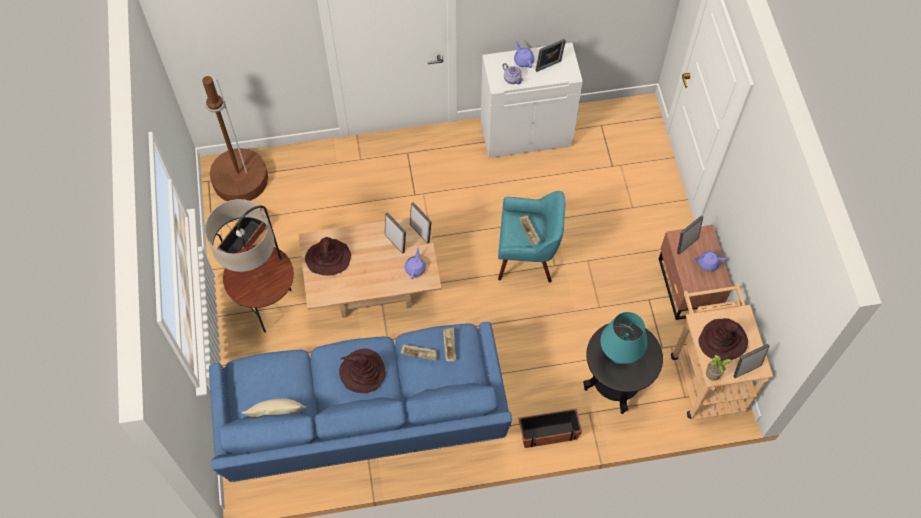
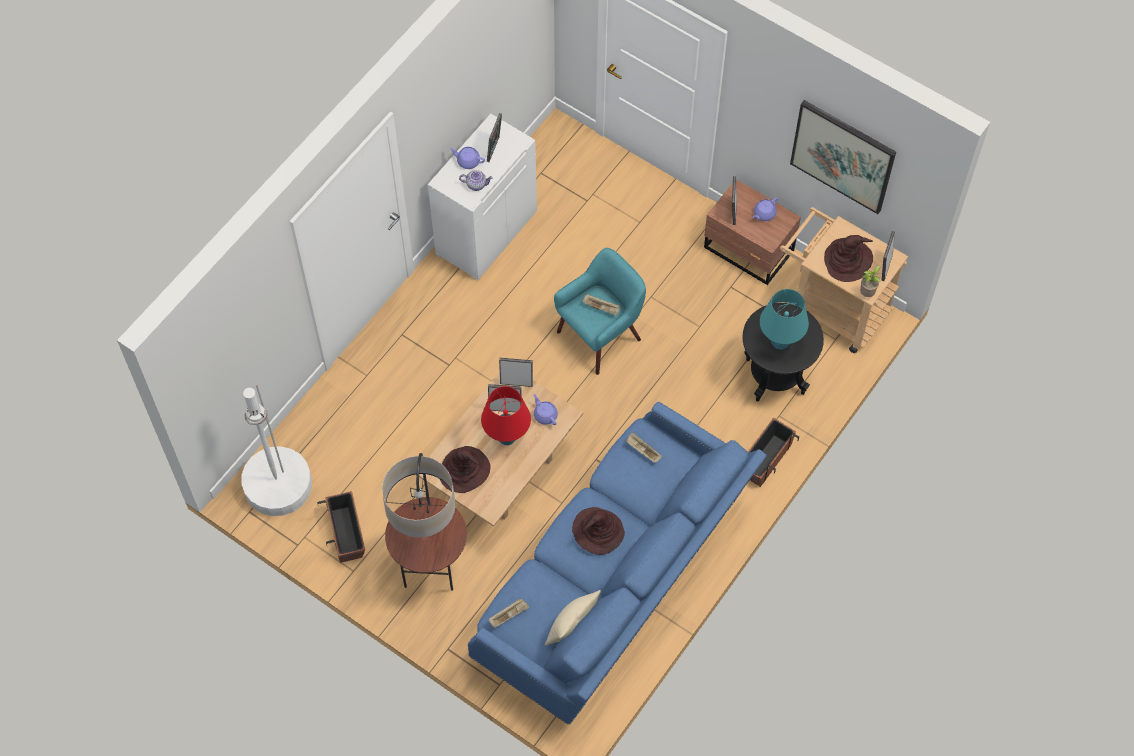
camera: 45 degrees left, 0 degrees up
(240, 180) = (278, 485): brown floor lamp -> white floor lamp
(376, 261) = (507, 437): none -> red table lamp
(419, 354) = (627, 478): beige tray -> beige tray (509, 615)
(773, 253) = (843, 156): none -> picture

